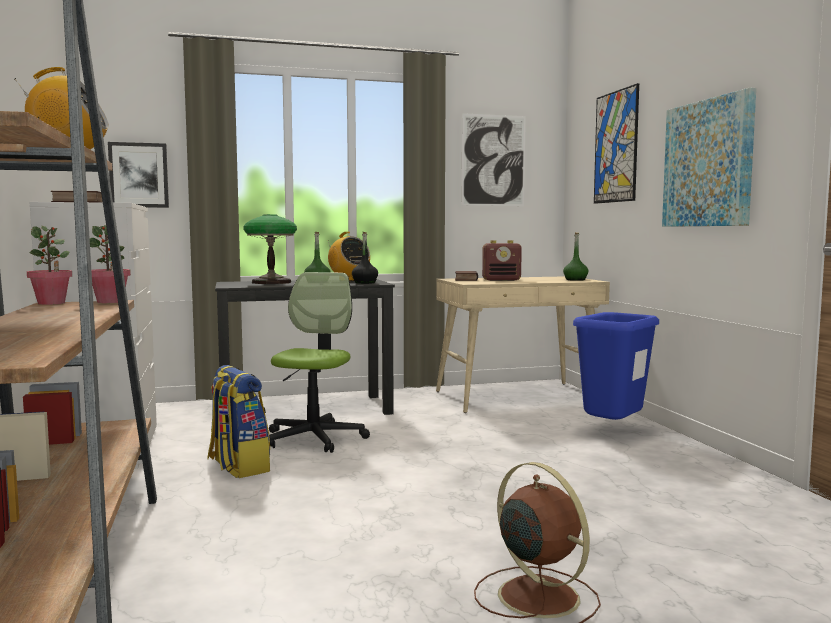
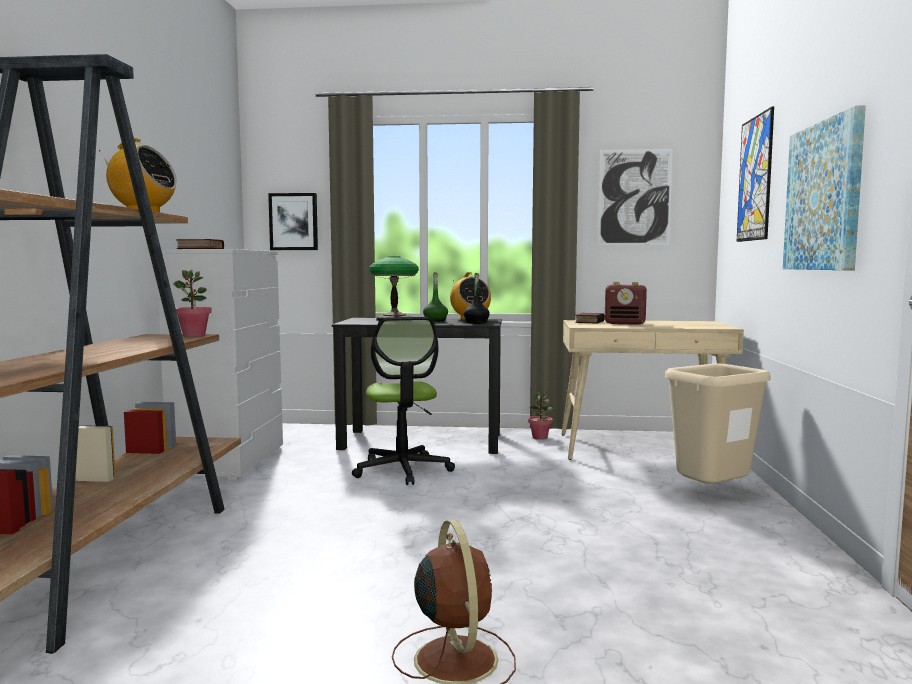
camera: 20 degrees right, 0 degrees up
(52, 303) = (152, 335): potted plant -> potted plant (540, 437)
(238, 467) = (313, 489): backpack -> none
(314, 438) = (402, 470): office chair -> office chair turned 135 degrees clockwise
(575, 279) = (709, 325): green bottle -> none
(612, 431) = (712, 496): blue trash can -> beige trash can

